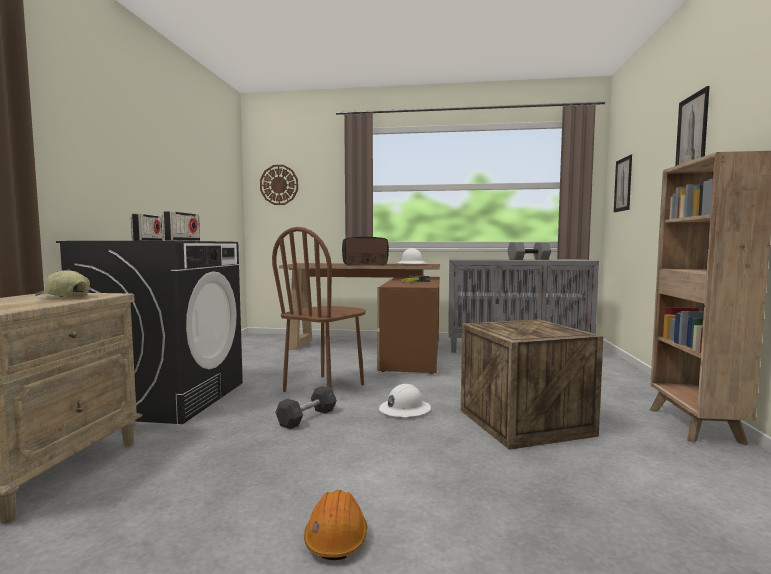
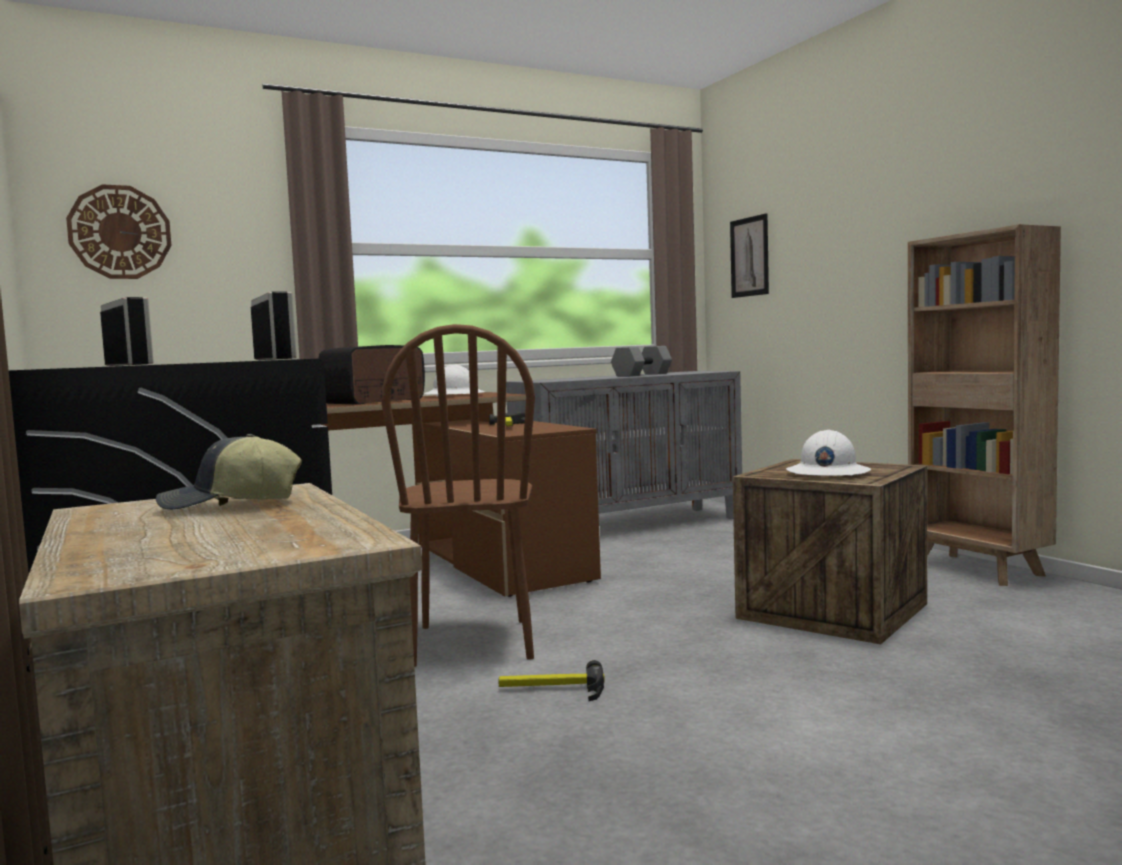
camera: 35 degrees left, 0 degrees up
(307, 417) = (551, 689): grey dumbbell -> hammer
(336, 538) = (932, 799): orange hard hat -> none
(404, 409) = (664, 637): white hard hat -> white hard hat (827, 473)
(692, 132) = (897, 191): picture -> none

